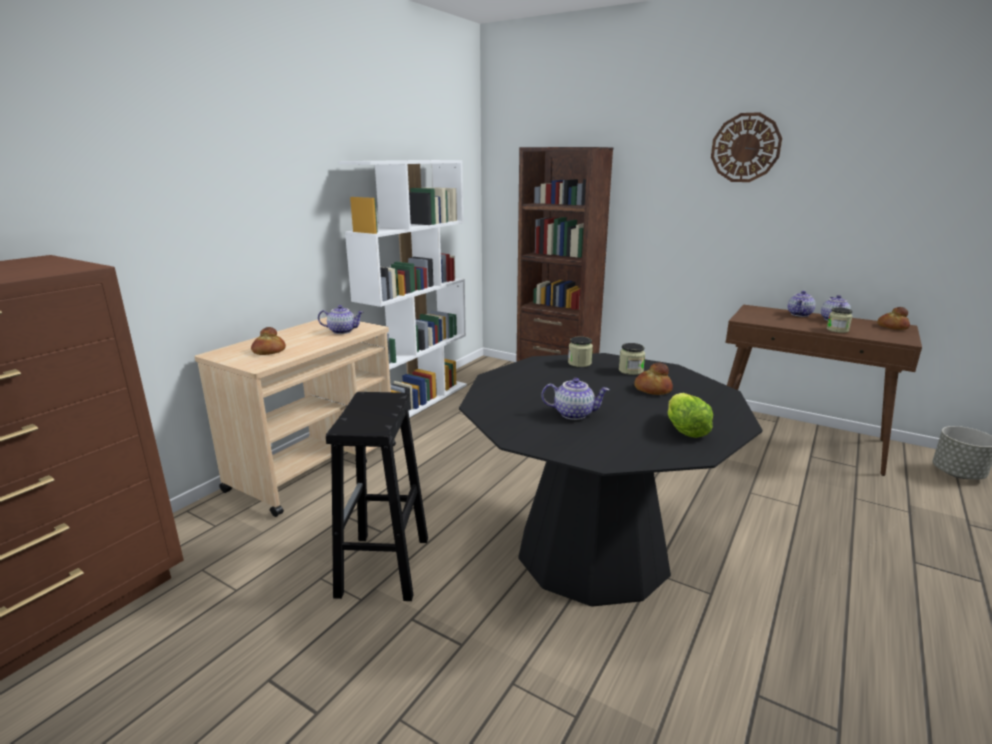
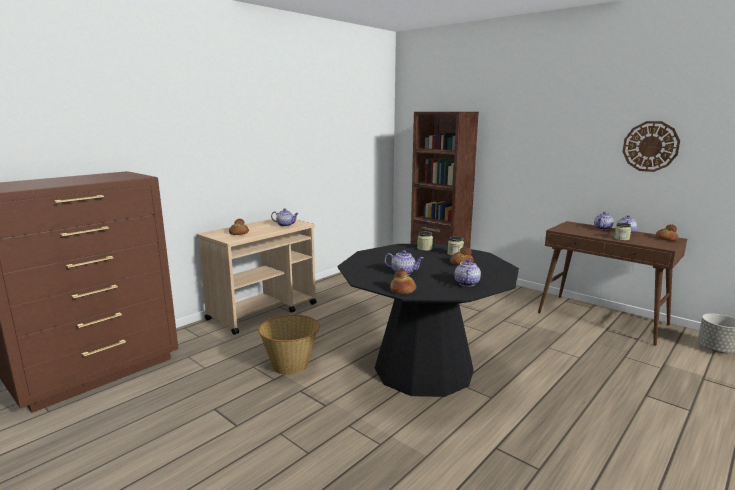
camera: 10 degrees right, 5 degrees down
(384, 567) = (291, 365): black stool -> basket
(417, 401) = (338, 279): white bookcase -> none
(594, 452) = (403, 290): none -> bread
(684, 429) = (466, 283): lettuce -> teapot
(745, 148) = (565, 112): wall clock -> wall clock (650, 146)

